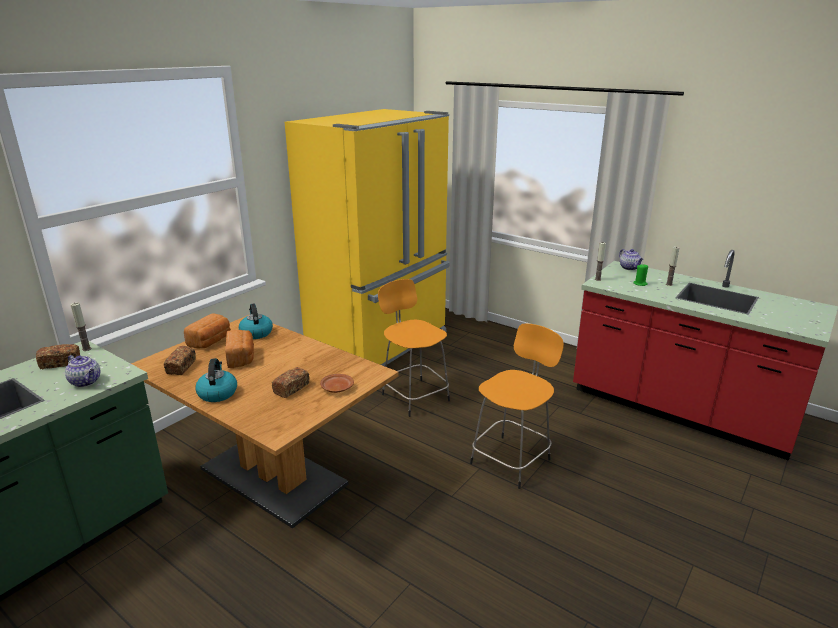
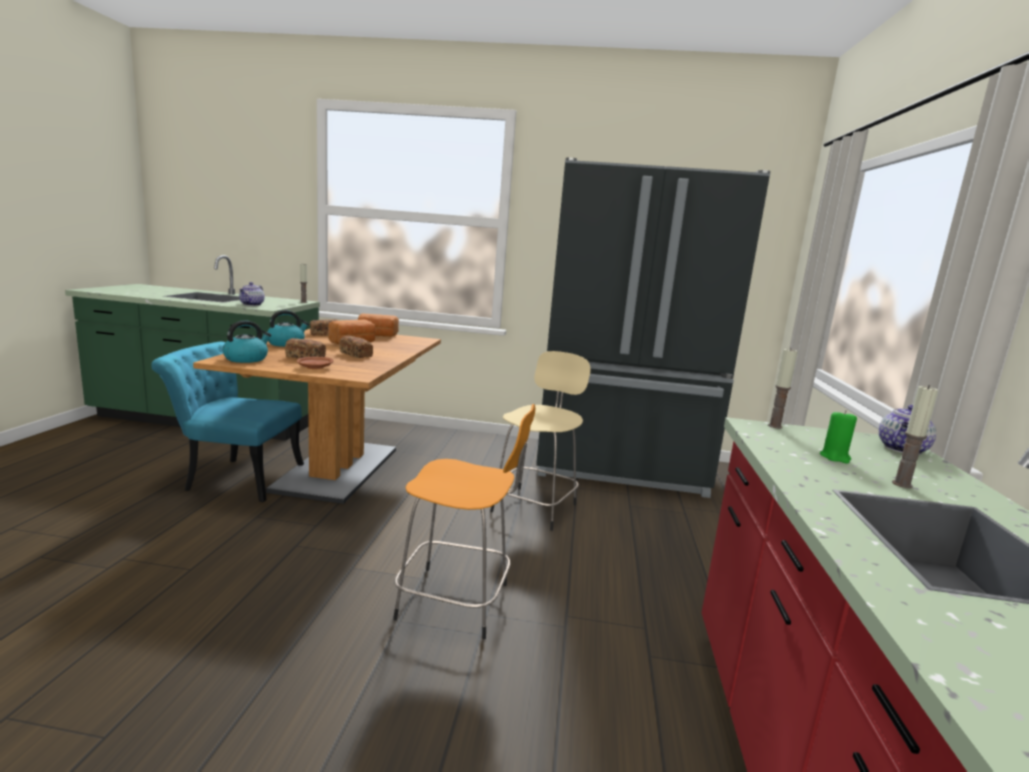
camera: 60 degrees right, 10 degrees down
(60, 363) = (278, 301): bread -> bread (356, 354)
(239, 547) = (235, 478): none -> turquoise chair
(256, 333) = (405, 342): kettle -> kettle (246, 359)
(381, 344) = (621, 468): yellow fridge -> black fridge
(414, 396) = (536, 506): orange stool -> beige stool

